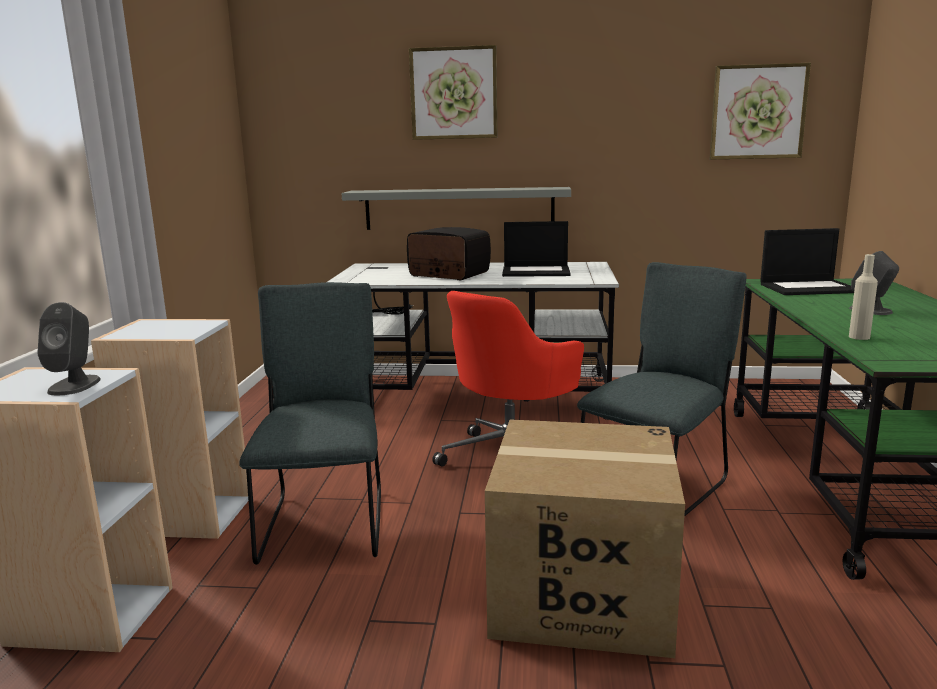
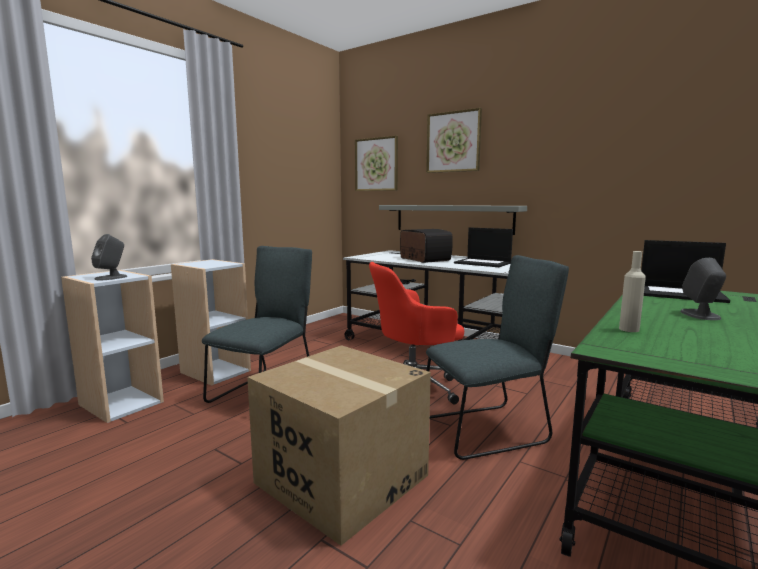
camera: 30 degrees right, 5 degrees down
(758, 112) = (691, 145): picture -> picture (376, 164)

